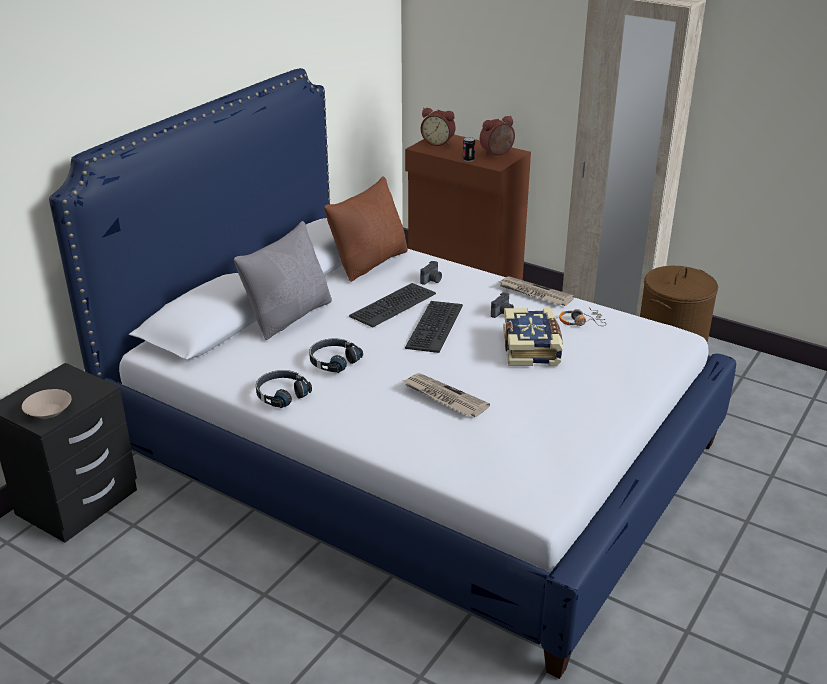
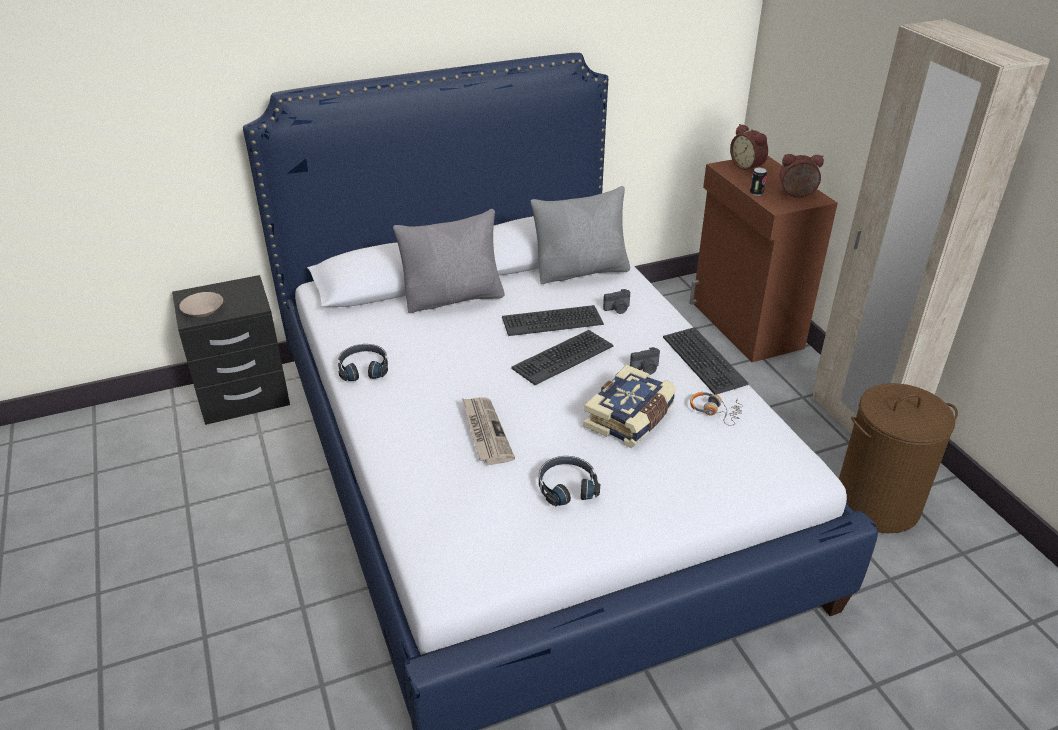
camera: 35 degrees right, 5 degrees up
(333, 361) = (438, 355): black headphones -> black headphones (567, 486)
(370, 262) = (581, 271): brown pillow -> grey pillow
(534, 293) = (703, 361): newspaper -> keyboard

